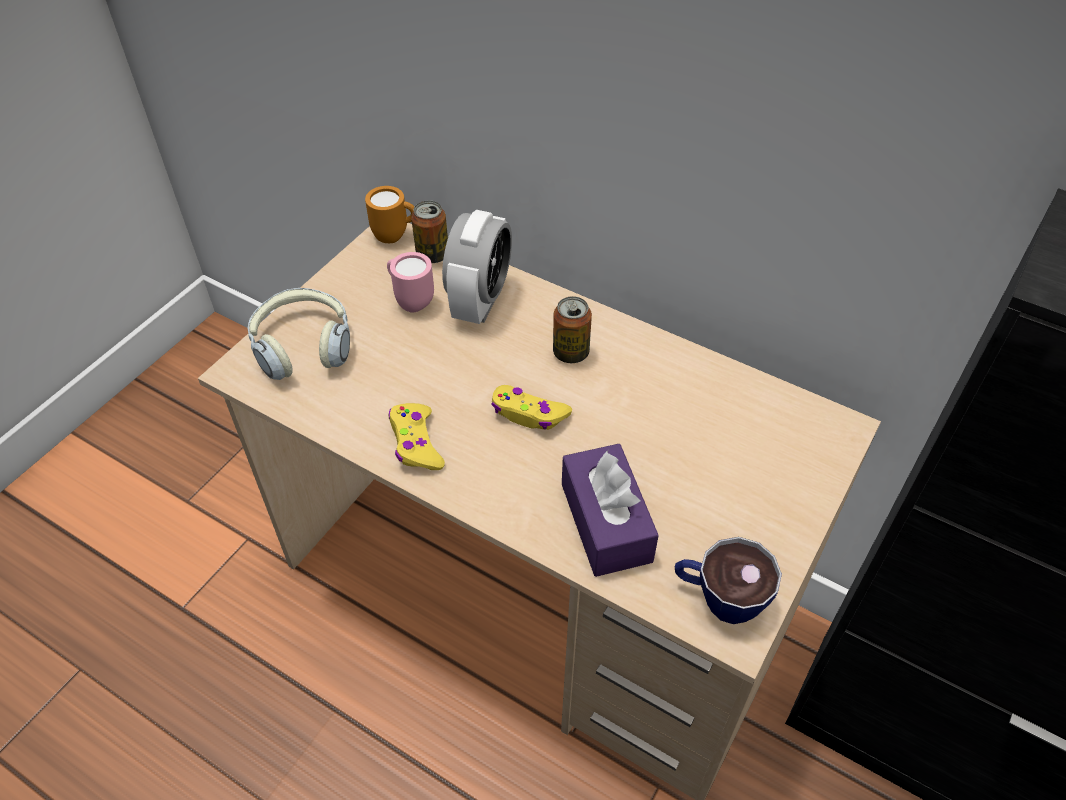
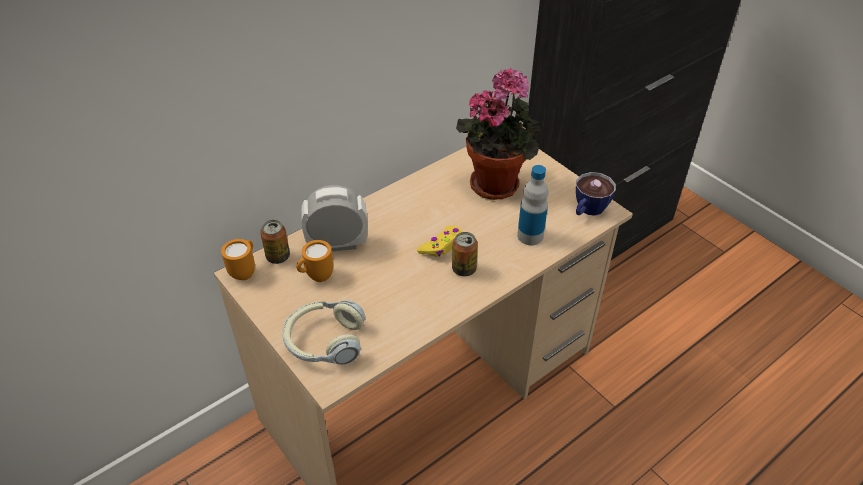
camera: 70 degrees left, 5 degrees down
(411, 301) = (316, 277): pink mug -> orange mug
(416, 443) = (441, 300): yellow game controller -> none
(480, 301) = (337, 244): alarm clock -> alarm clock turned 45 degrees counterclockwise
(571, 352) = (404, 216): can -> can (464, 269)
(606, 522) = (530, 236): purple tissue box -> bottle
(715, 445) = (497, 183): none -> potted plant

